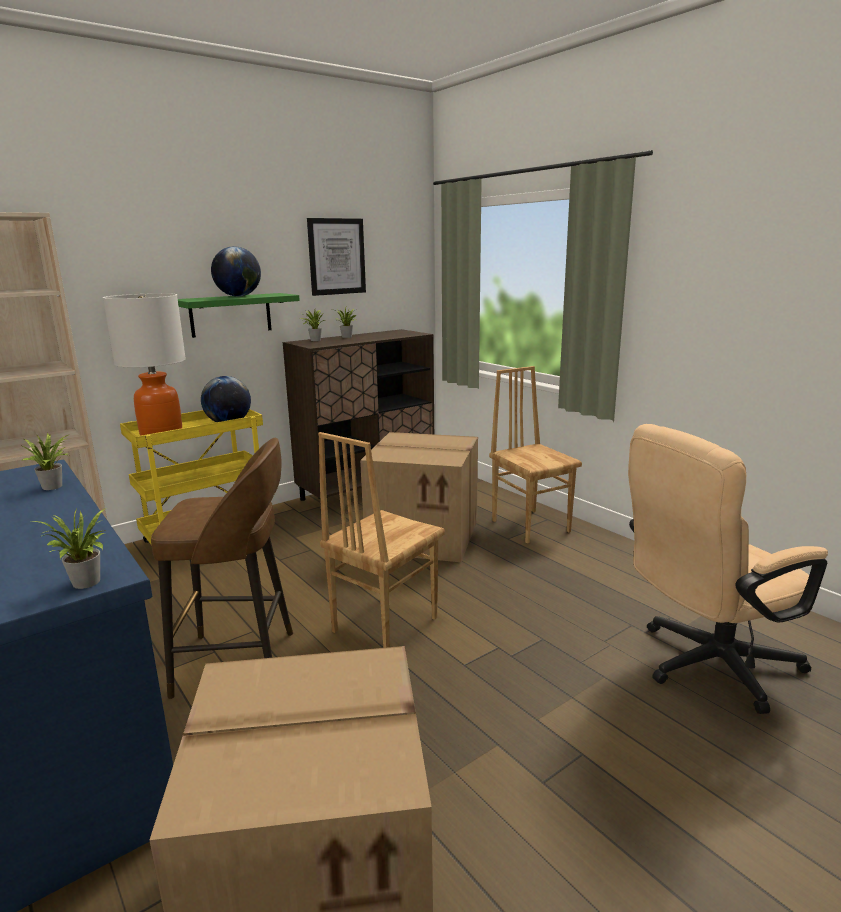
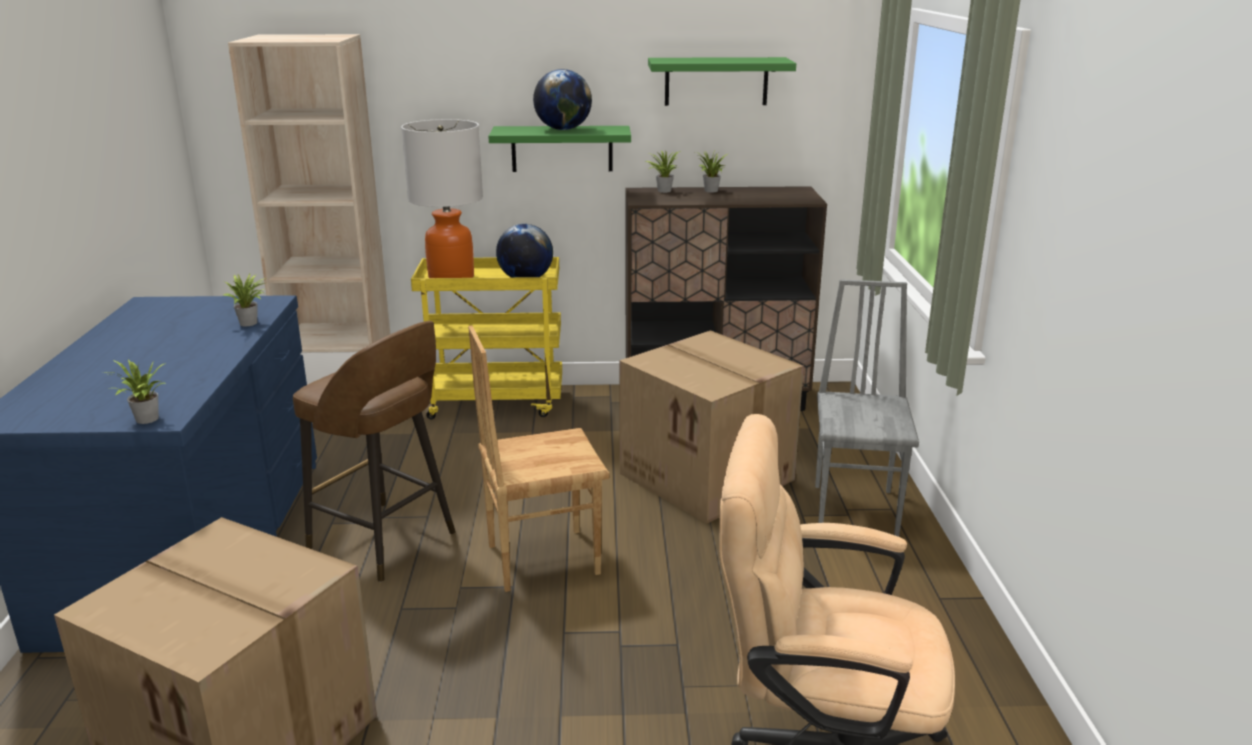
camera: 35 degrees right, 5 degrees up
(336, 256) = (716, 81): picture -> green shelf
(531, 525) = (857, 509): brown chair -> grey chair

